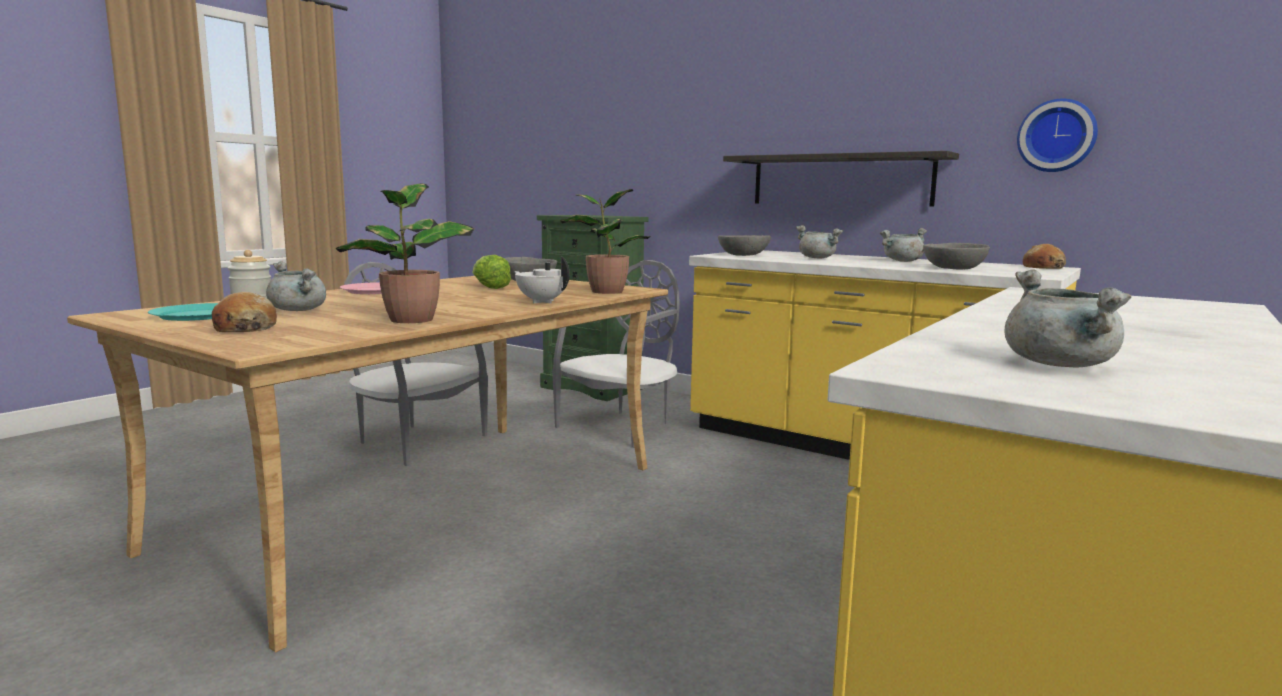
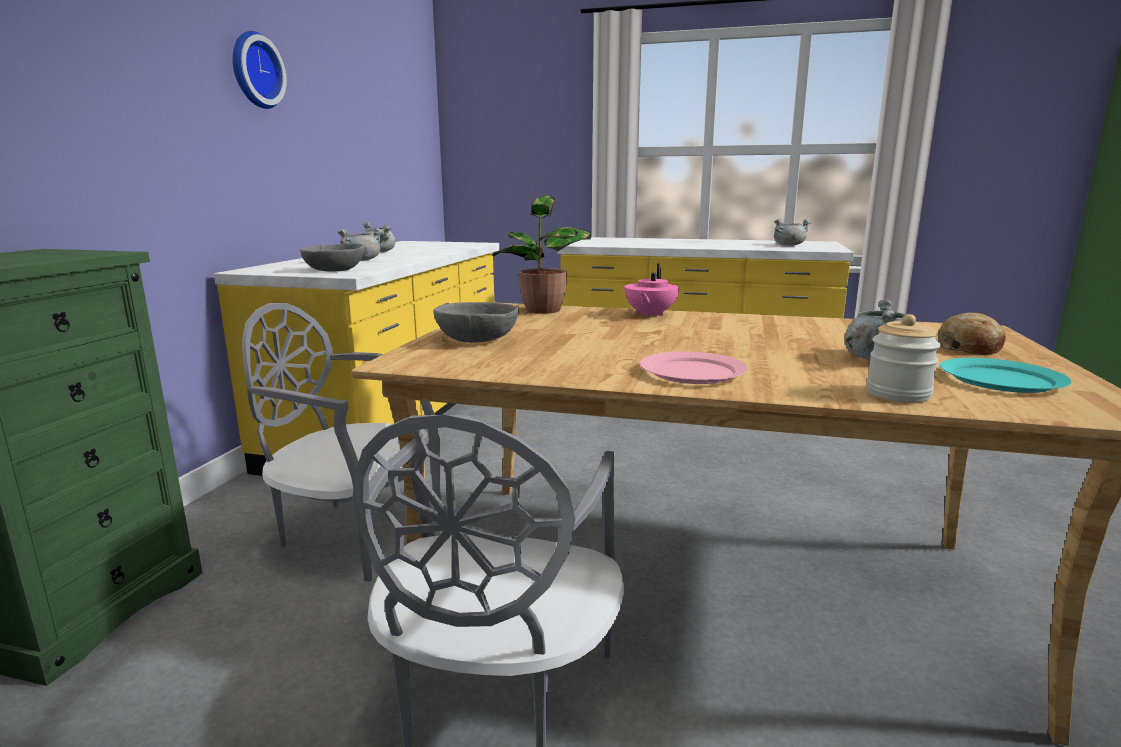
camera: 110 degrees left, 5 degrees up
(411, 320) = (819, 324): potted plant -> none
(489, 287) = (567, 341): lettuce -> none
(542, 302) = (649, 315): white teapot -> pink teapot
(840, 180) = (275, 178): shelf -> none
(954, 268) = (442, 248): grey bowl -> none
(1043, 267) = (409, 242): bread -> none
(1057, 136) = (379, 146): wall clock -> wall clock (254, 71)

